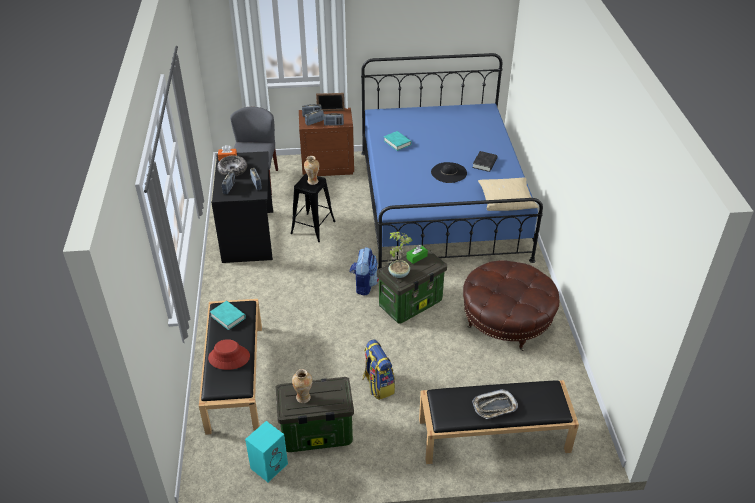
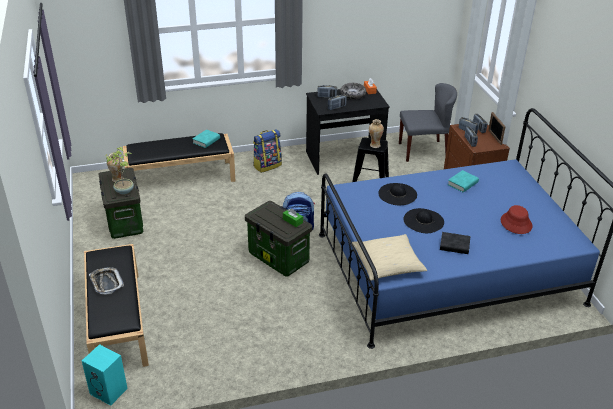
camera: 80 degrees right, 5 degrees down
(229, 357) = (164, 147): red hat -> red hat (516, 223)
(269, 465) = (97, 204): turquoise speaker -> turquoise speaker (109, 391)
(378, 385) = (175, 247): backpack -> backpack (267, 165)
(398, 273) = (266, 212): potted plant -> potted plant (124, 191)
(406, 179) = (397, 194): none -> black hat
(506, 320) = (267, 326): brown ottoman -> none

